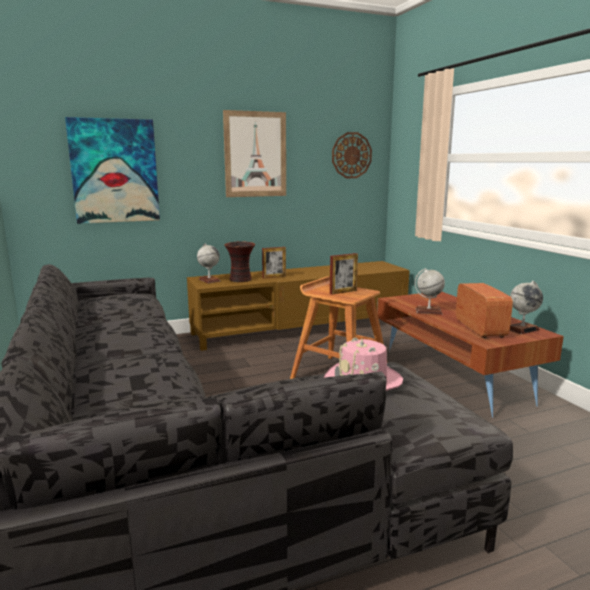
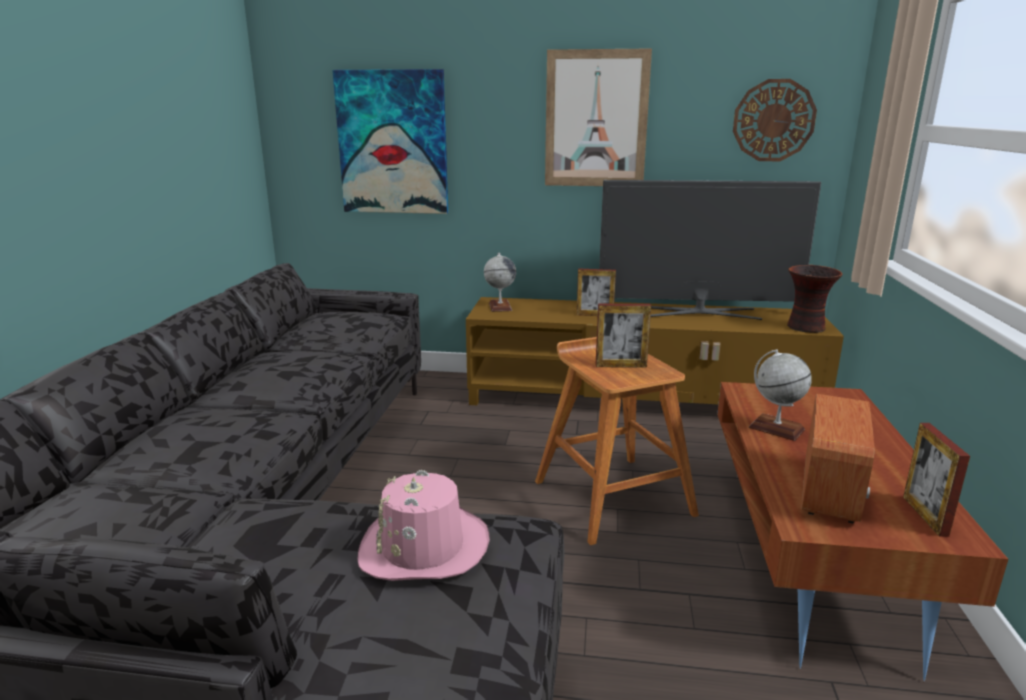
camera: 30 degrees right, 5 degrees up
(241, 280) = (542, 312): vase -> vase (806, 328)
(328, 269) = (699, 312): none -> television
(522, 329) = (925, 516): globe -> picture frame

